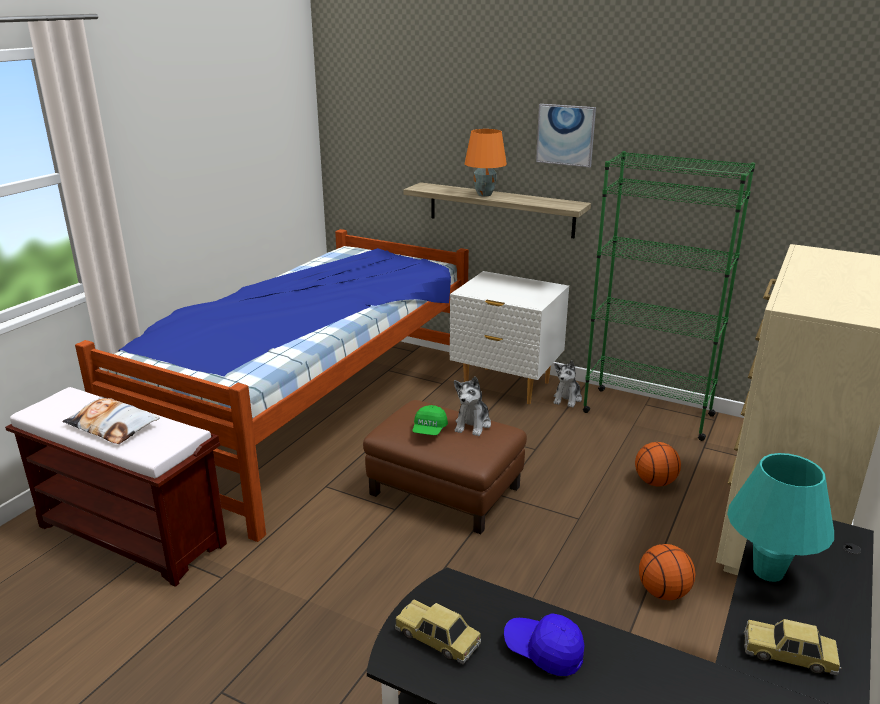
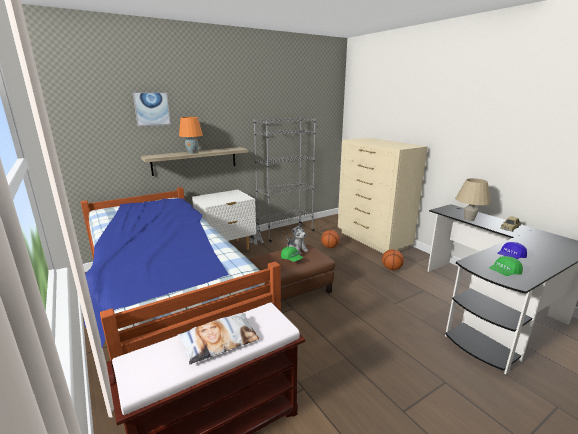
camera: 60 degrees left, 5 degrees down
(437, 639) = (504, 273): toy car -> green cap
(565, 135) = (224, 115): picture -> picture (152, 109)
(647, 413) = (285, 232): green bookcase -> grey bookcase
(768, 572) = (469, 219): turquoise table lamp -> beige table lamp

